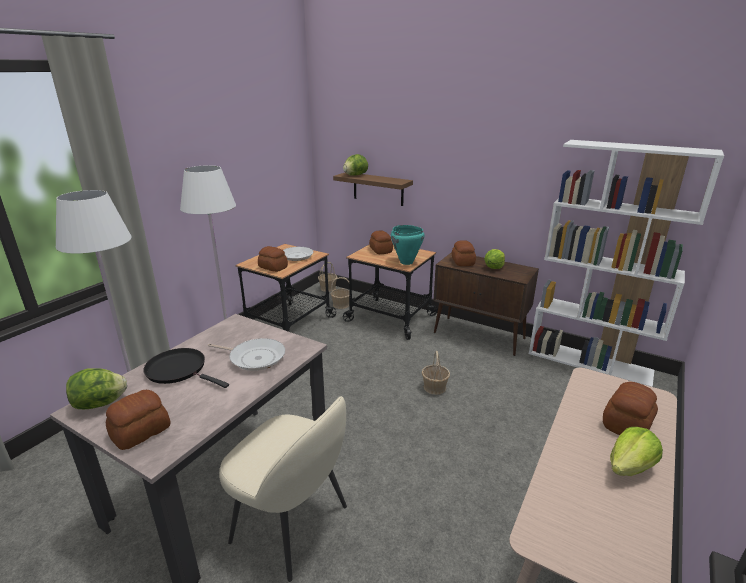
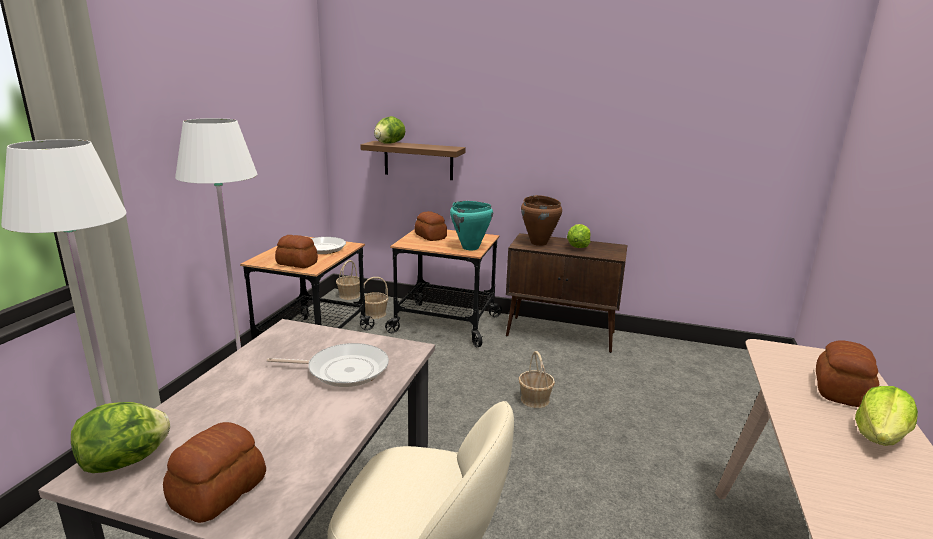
camera: 15 degrees left, 5 degrees down
(179, 370) = (236, 398): black frying pan -> none
(463, 261) = (539, 243): bread -> brown cooking pot
(590, 362) = (694, 350): white bookcase -> none

